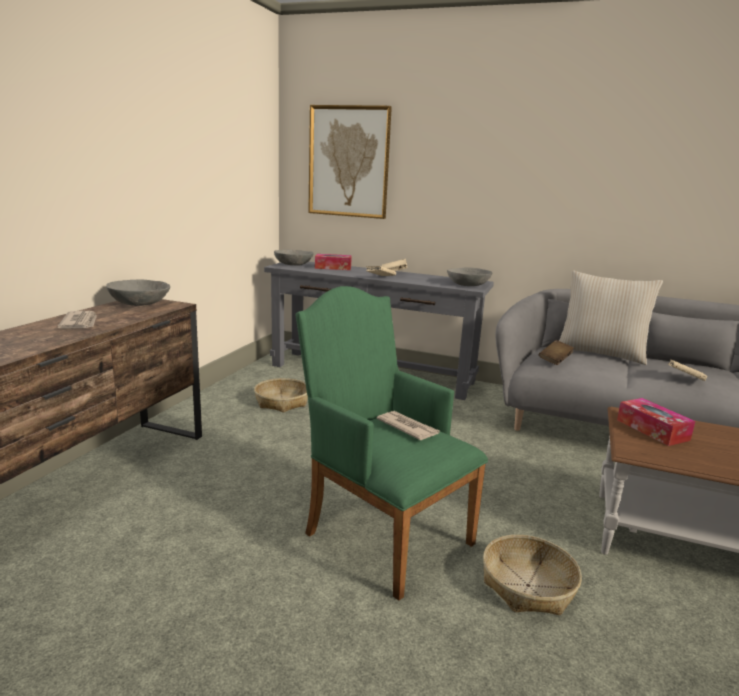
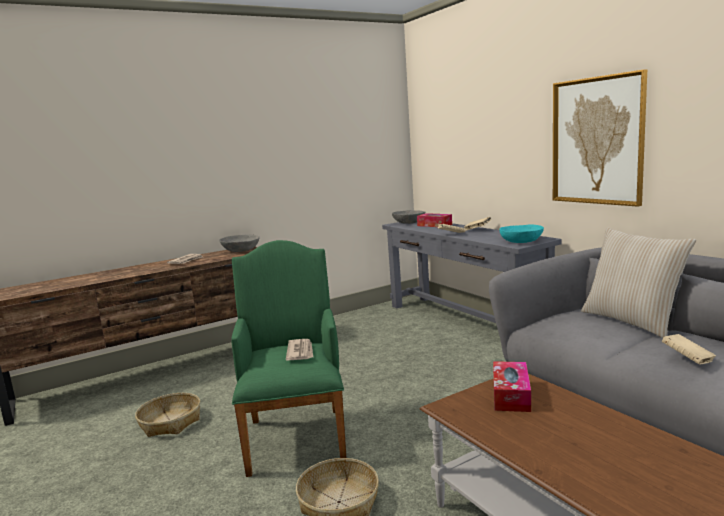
camera: 40 degrees right, 5 degrees down
(281, 402) = (361, 334): basket -> basket (170, 422)
(349, 162) = (450, 133): picture -> picture (597, 141)
(468, 285) = (521, 241): grey bowl -> turquoise bowl
(555, 360) = (563, 322): brown book -> none

